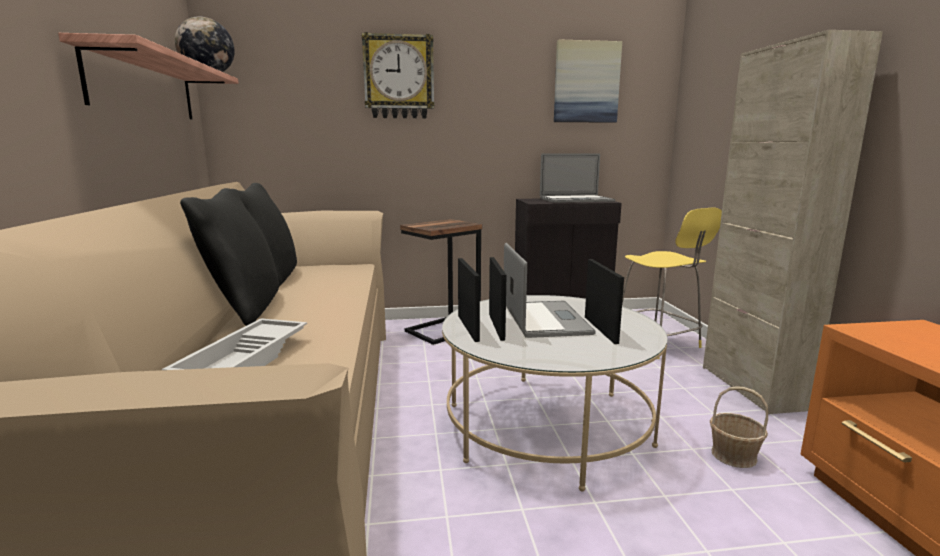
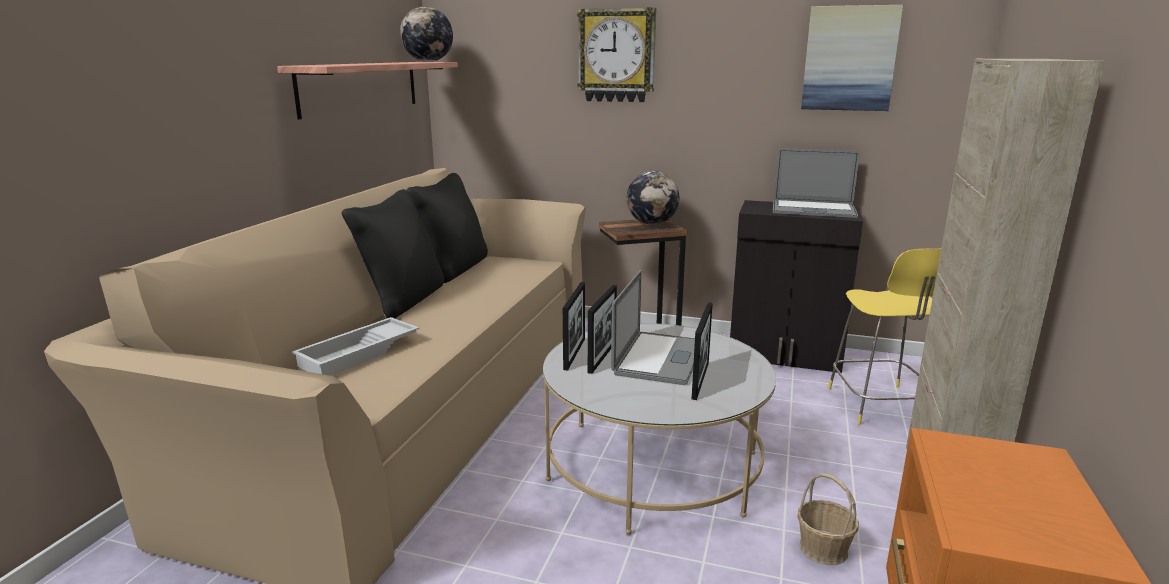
camera: 25 degrees right, 5 degrees up
(447, 222) = (652, 223): none -> globe

